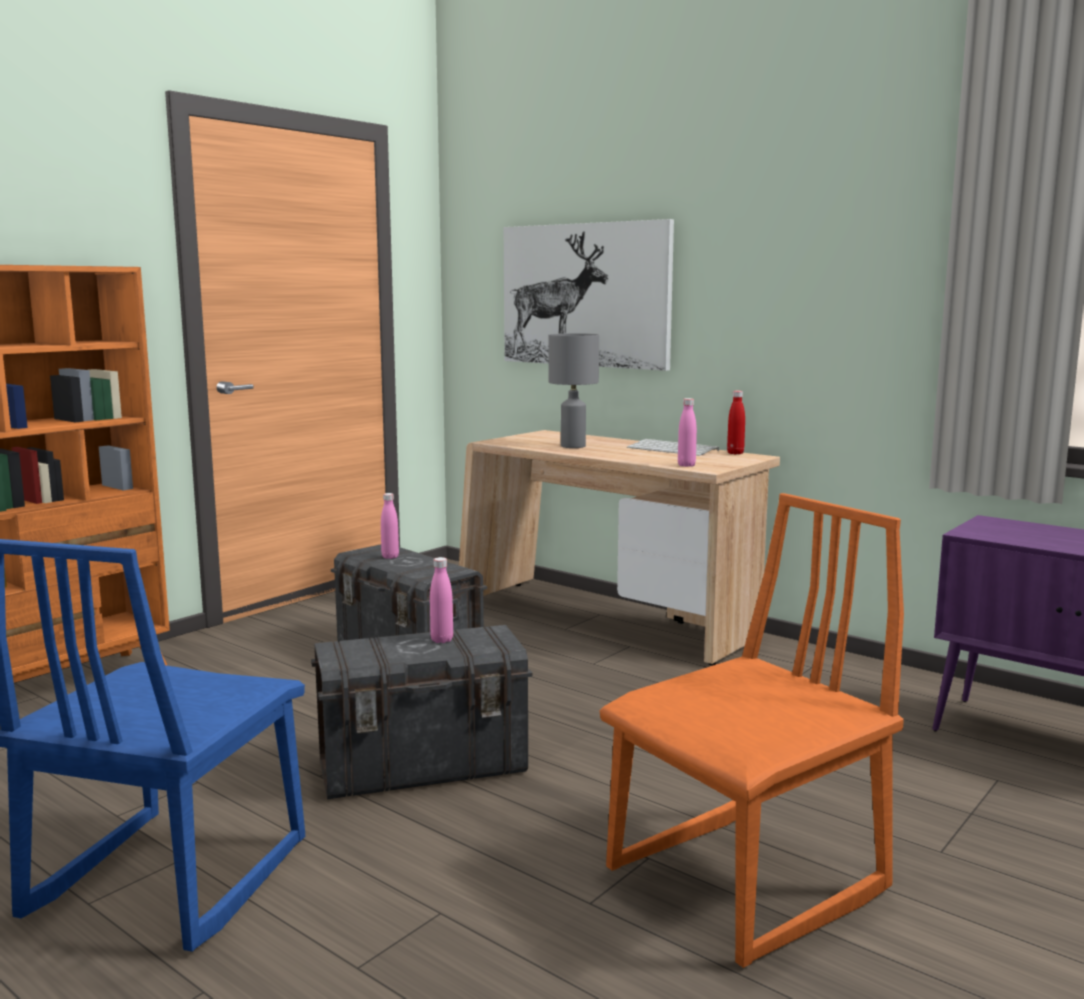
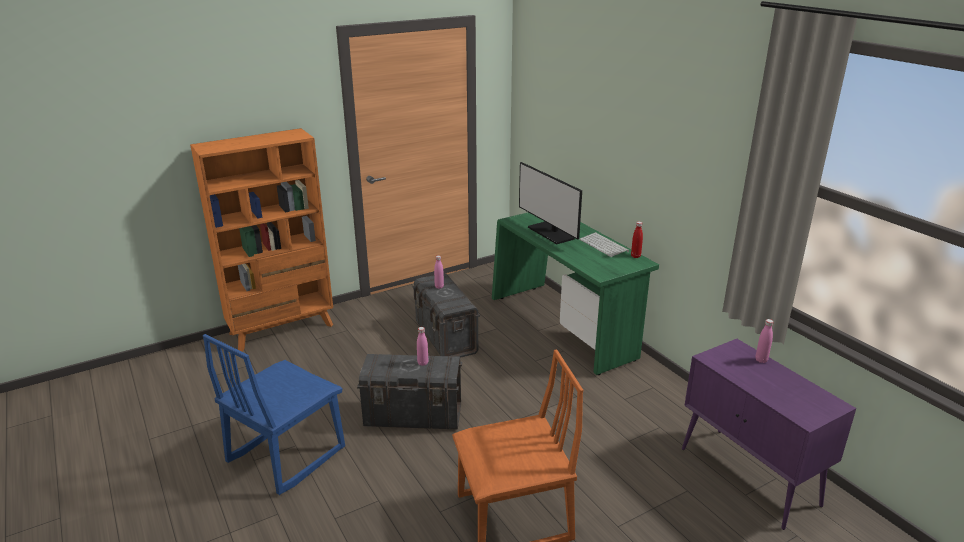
camera: 20 degrees right, 15 degrees up
(574, 446) = (550, 233): grey table lamp -> monitor
(585, 295) = (577, 135): picture -> none
(606, 620) = (564, 327): beige desk -> green desk
(686, 465) = (592, 268): pink bottle -> pink bottle (761, 360)

